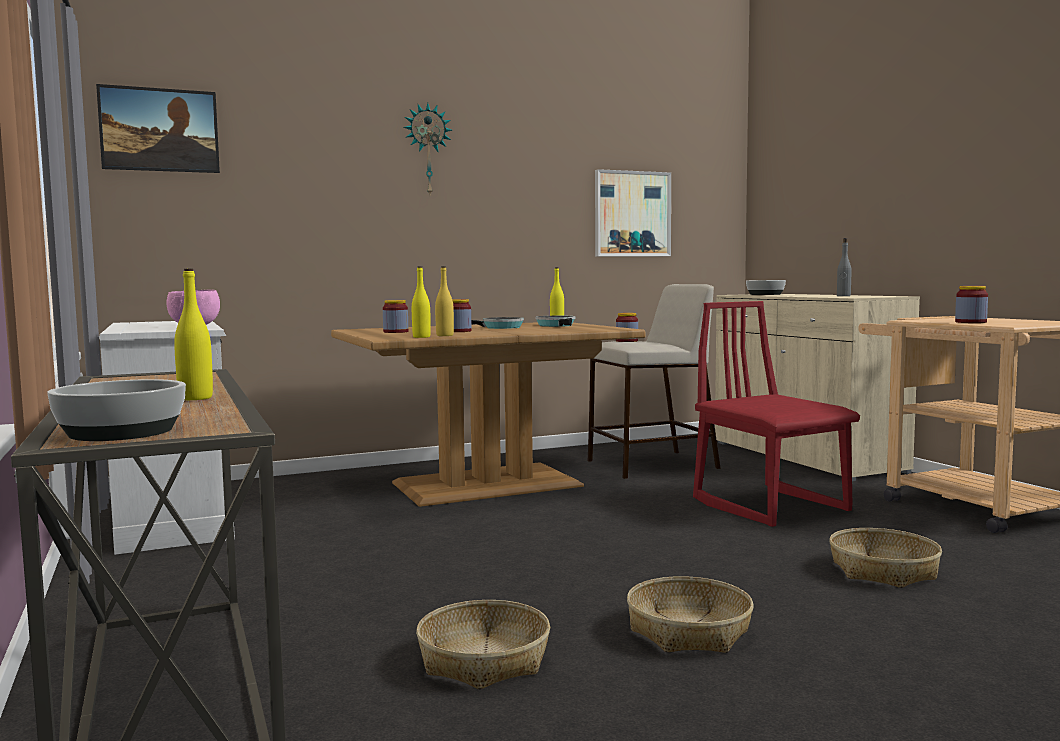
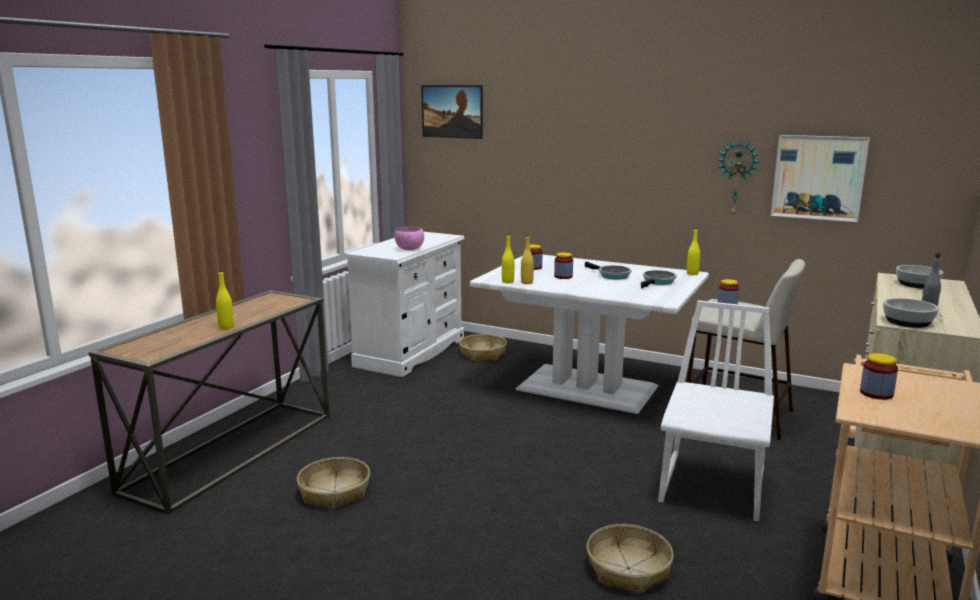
camera: 50 degrees right, 10 degrees up
(120, 432) = (139, 347): bowl -> bowl (907, 321)
(427, 150) = (622, 120): wall clock -> wall clock (737, 177)
(485, 484) = (587, 387): brown dining table -> white dining table
(688, 631) = (430, 531): basket -> basket (482, 354)
(771, 506) = (714, 487): red chair -> white chair

